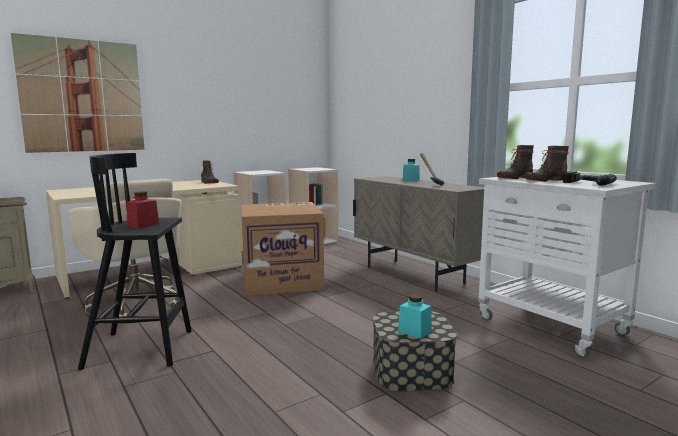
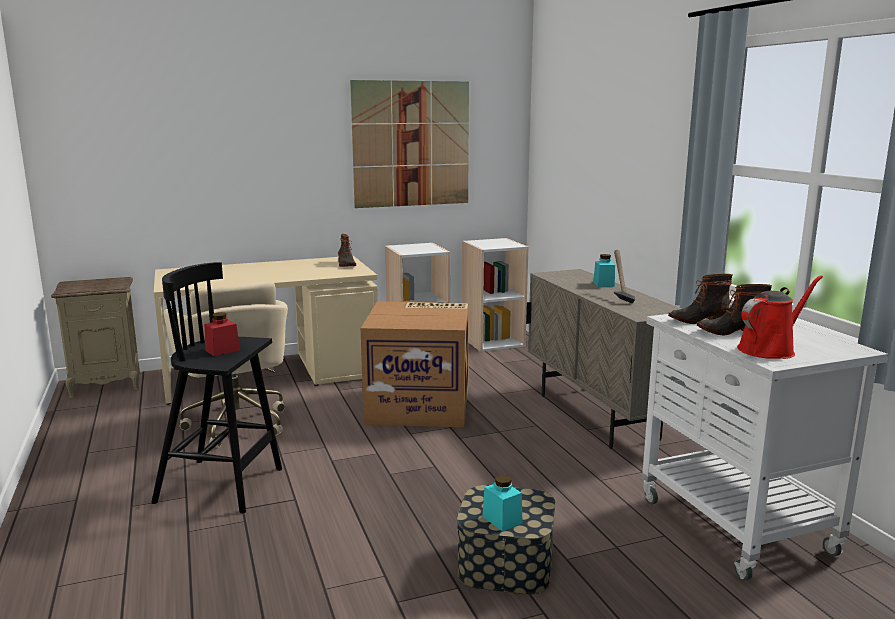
camera: 15 degrees right, 5 degrees up
(83, 96) = (198, 155): picture -> picture (411, 144)
(585, 184) = (769, 349): power drill -> red watering can

